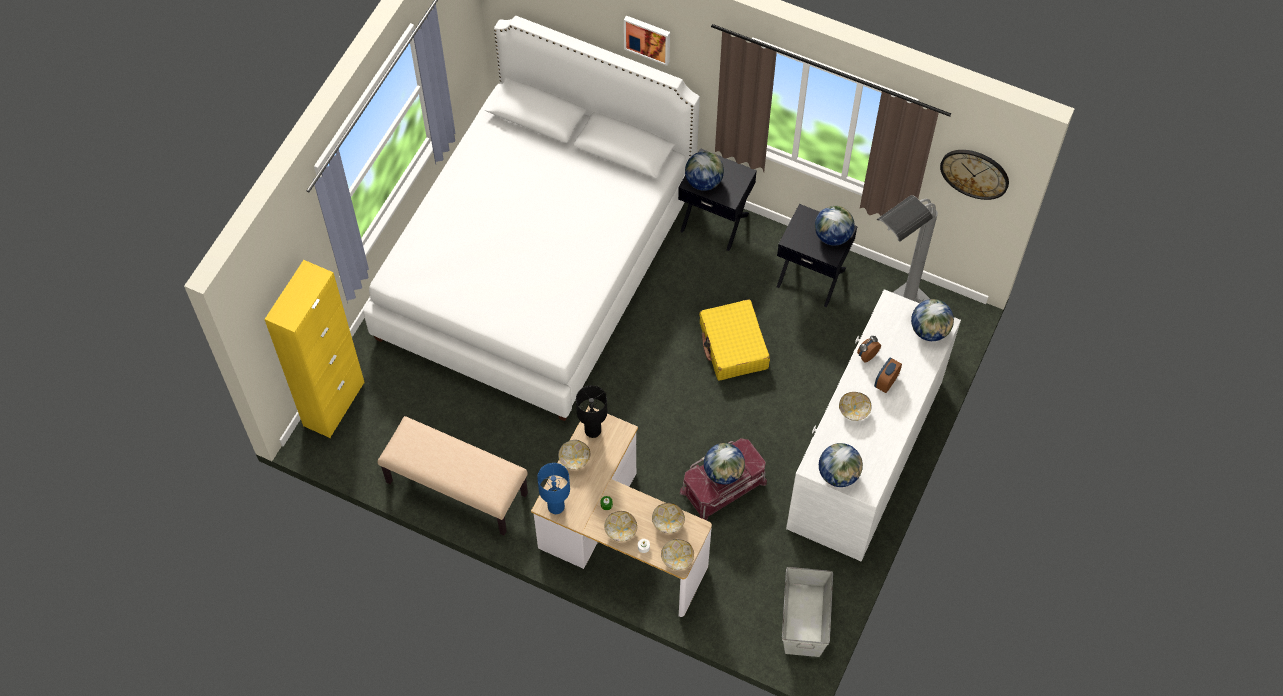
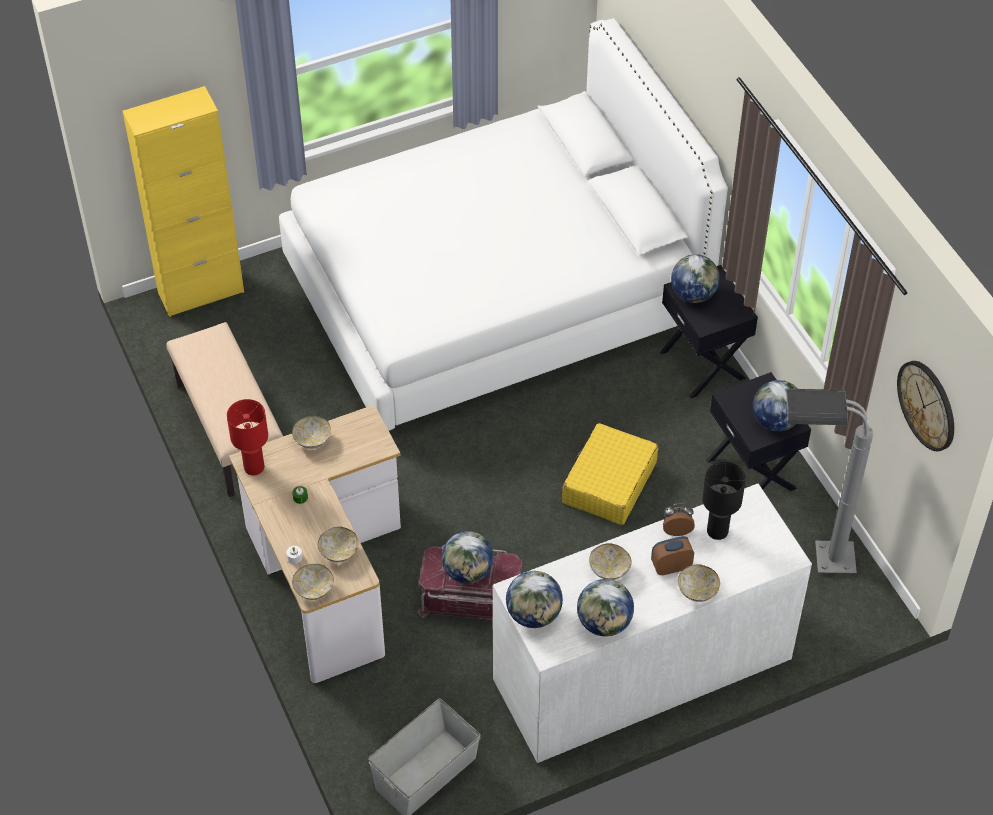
camera: 40 degrees right, 10 degrees down
(556, 506) = (254, 467): blue table lamp -> red table lamp
(593, 430) = (355, 427): black table lamp -> black table lamp (718, 531)
(621, 531) = (288, 529): bowl -> bowl (697, 592)
(648, 38) = (701, 88): picture -> none
(929, 330) = (767, 551): globe -> globe (604, 623)

